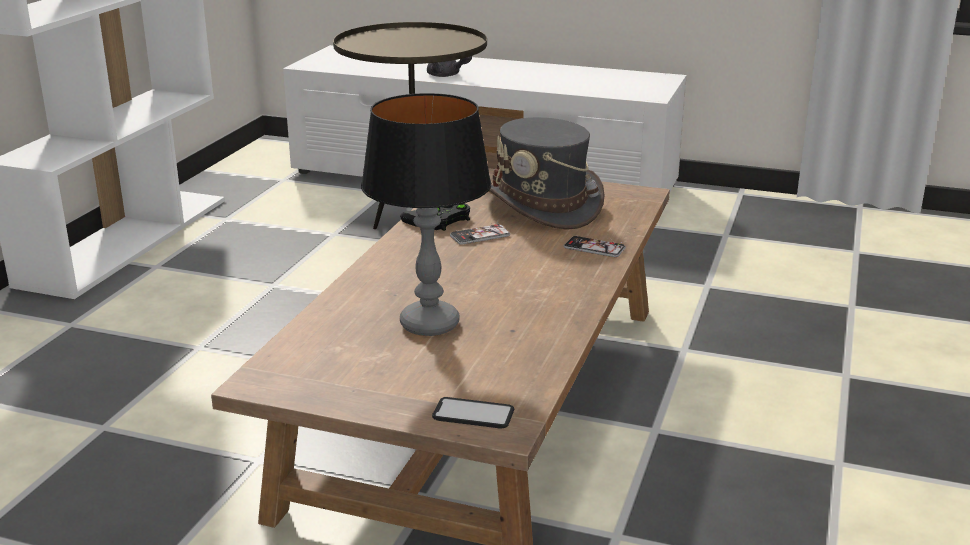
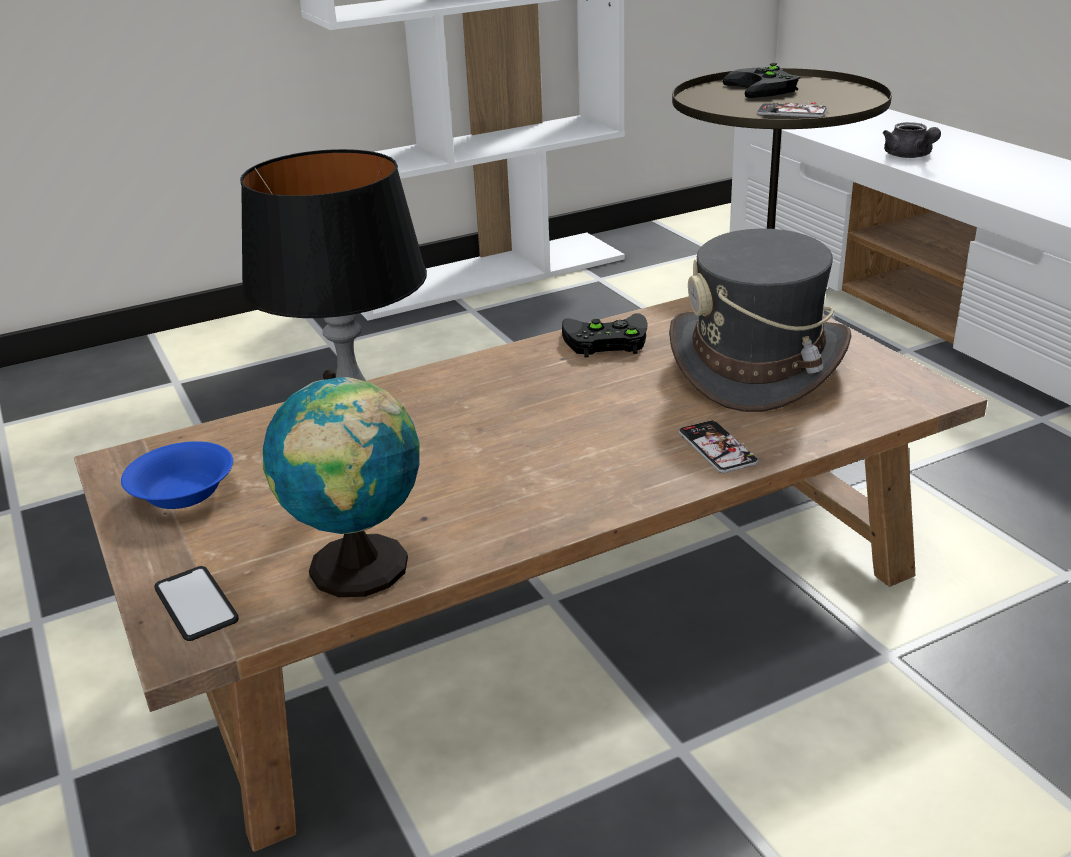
camera: 45 degrees right, 5 degrees up
(346, 378) = (184, 495): none -> blue bowl
(387, 39) = (765, 89): none -> black game controller
(480, 236) = (611, 378): phone -> phone (791, 112)
(529, 363) = (361, 571): none -> globe

